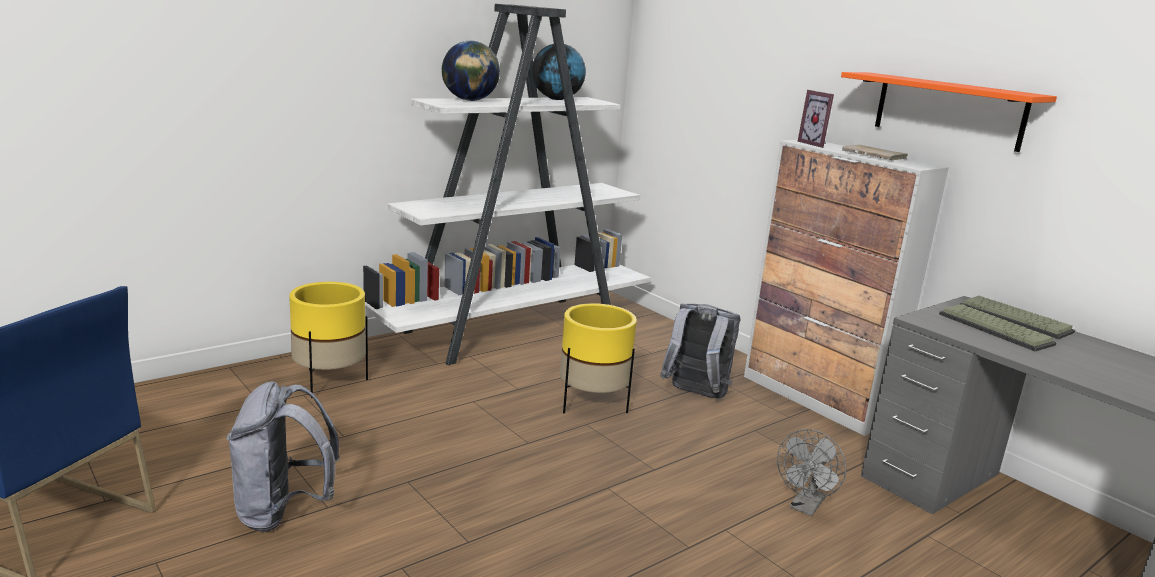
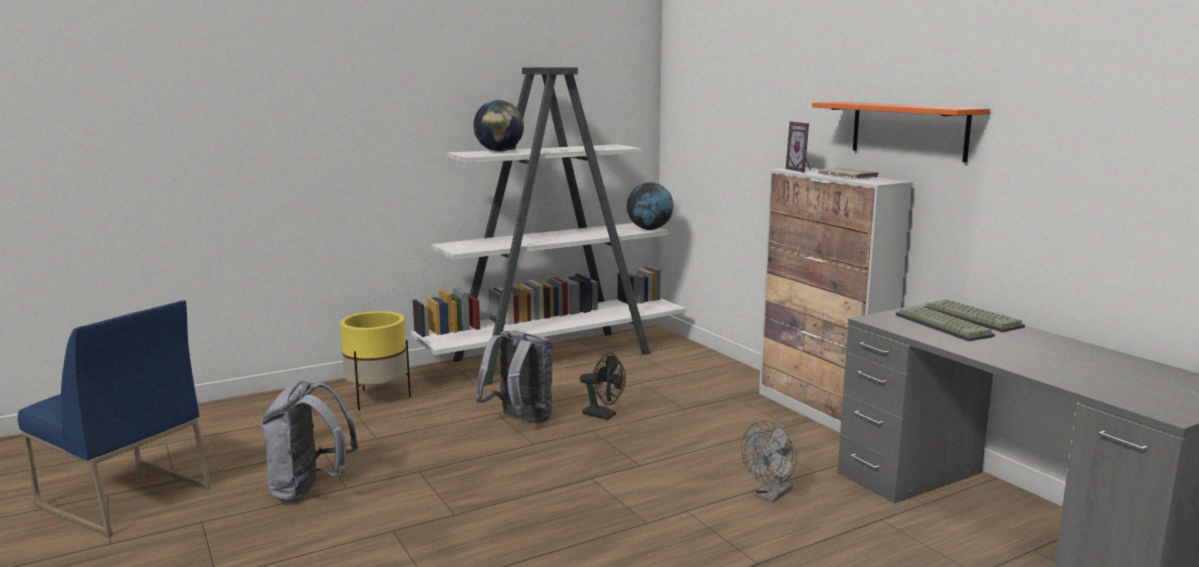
camera: 10 degrees right, 5 degrees down
(556, 99) = (583, 147): globe -> globe (649, 229)
(592, 404) = (604, 415): yellow planter -> black fan
(695, 395) = (704, 408): grey backpack -> grey backpack (520, 420)

